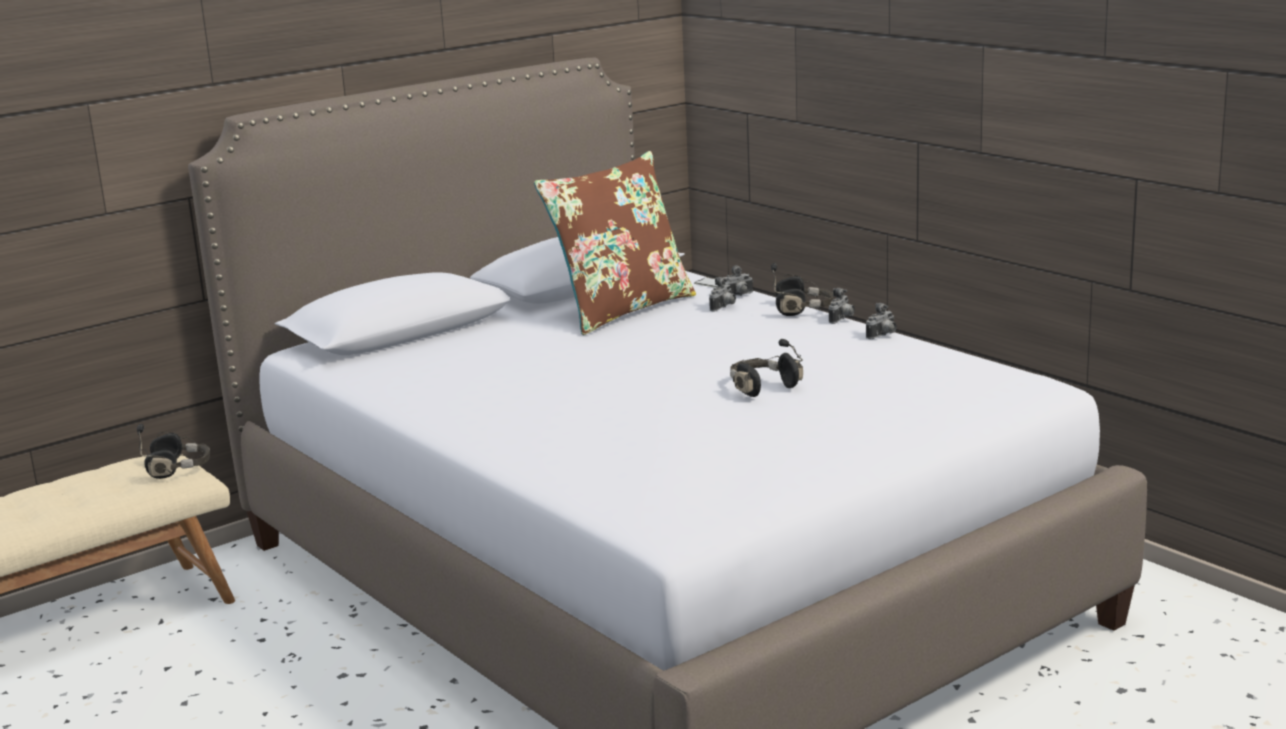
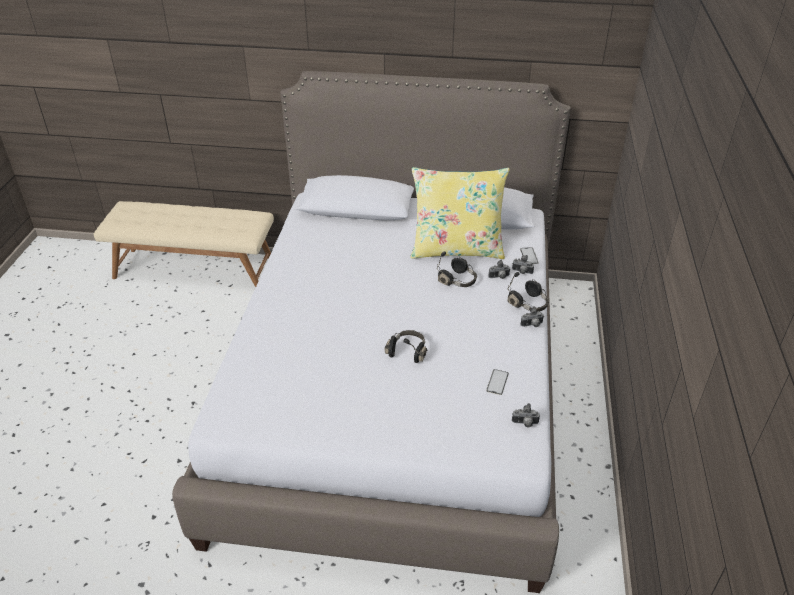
camera: 45 degrees right, 20 degrees up
(179, 469) = (248, 227): black headphones -> black headphones (458, 281)
(621, 310) = (456, 249): brown pillow -> yellow pillow
(883, 336) = (526, 353): camera -> camera (525, 424)
(906, 362) = (497, 382): none -> phone

